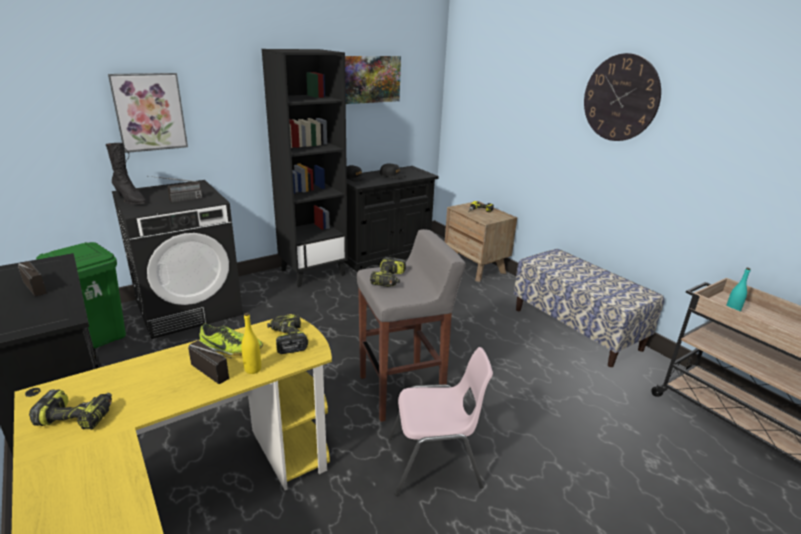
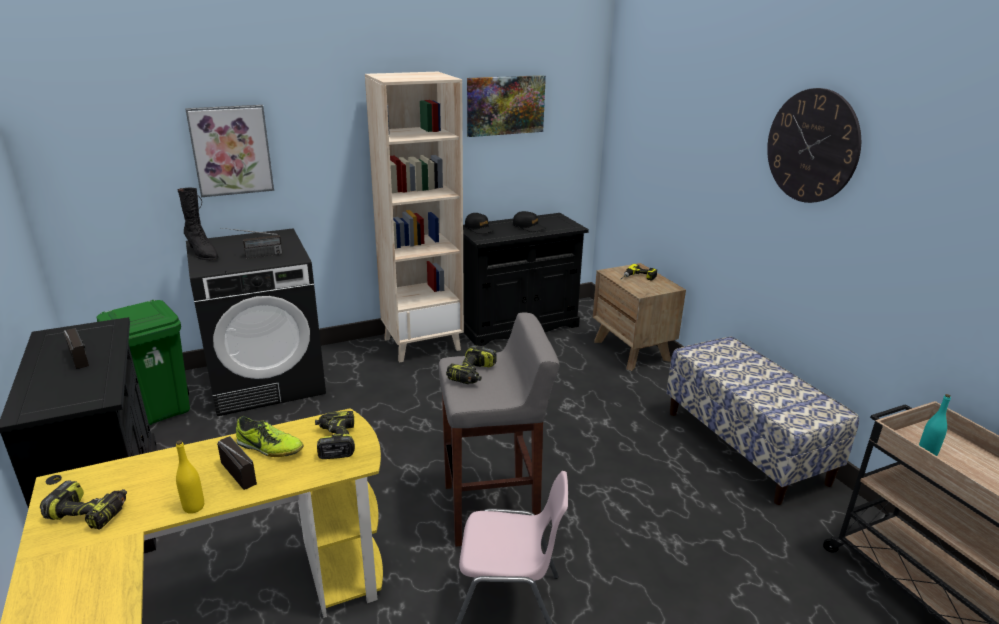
camera: 10 degrees right, 0 degrees up
(253, 369) = (286, 475): yellow bottle -> yellow bottle (194, 507)
(313, 272) = (422, 344): black bookcase -> beige bookcase

